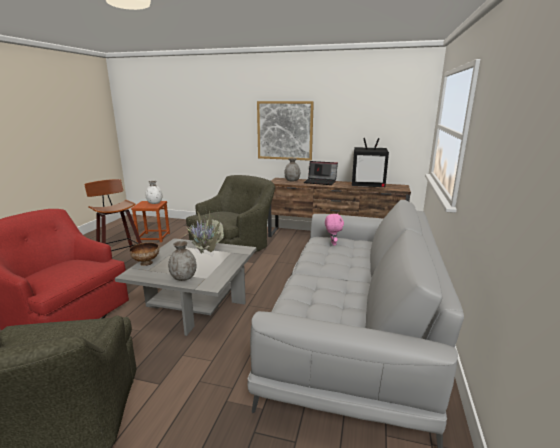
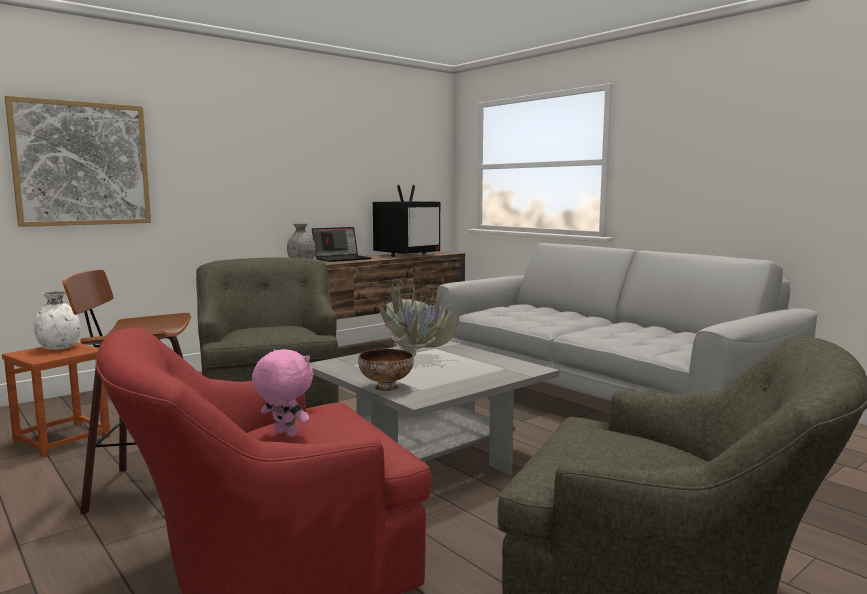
camera: 55 degrees left, 10 degrees down
(183, 278) = (486, 377): grey vase -> none
(285, 130) = (269, 178): picture -> picture (82, 164)
(332, 243) = (503, 312): pink plush toy -> pink plush toy (284, 434)

